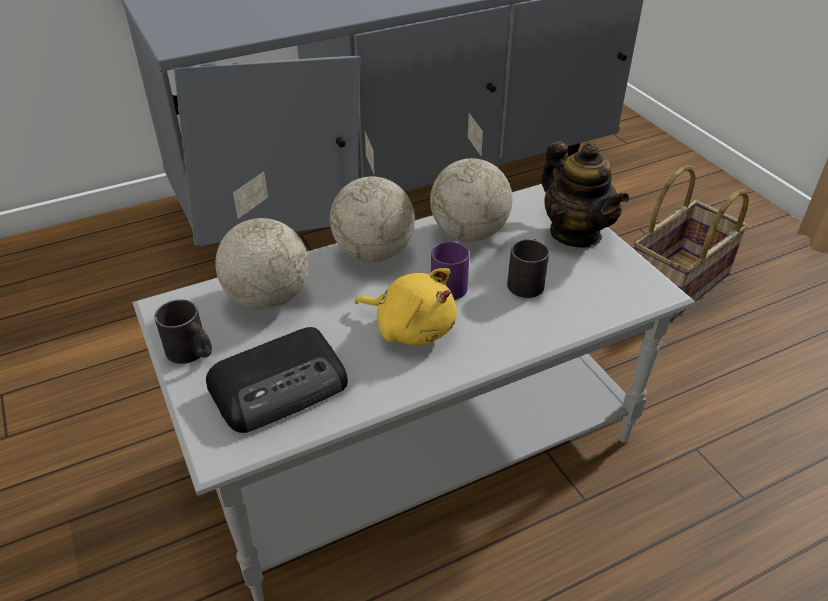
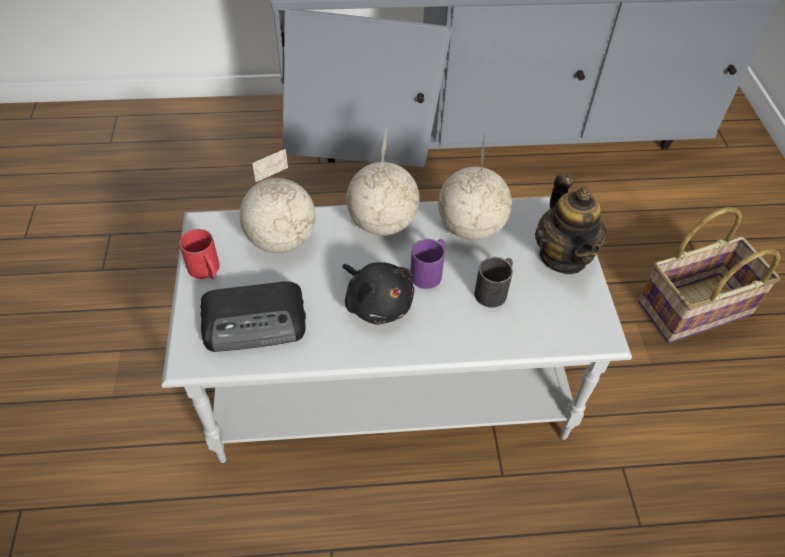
camera: 20 degrees right, 10 degrees up
(192, 352) = (206, 271): black mug -> red mug
(411, 327) = (377, 303): yellow plush toy -> black plush toy

